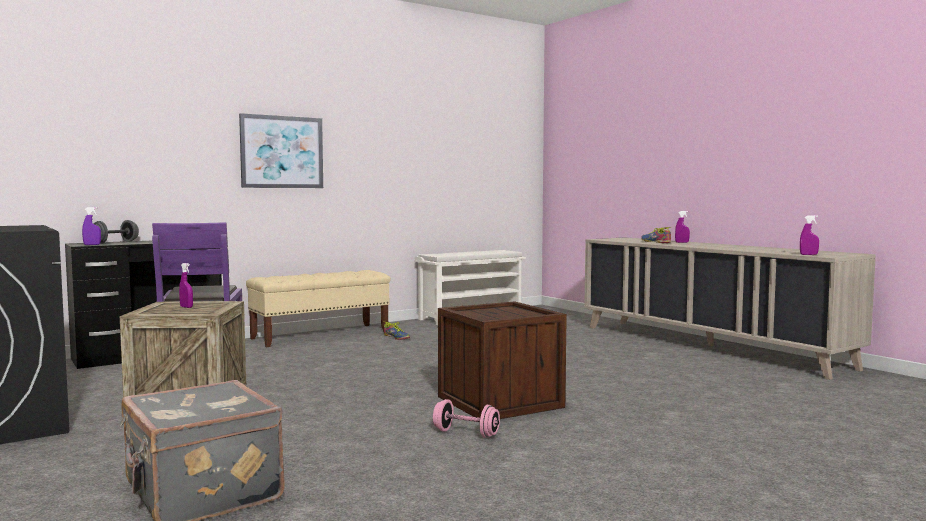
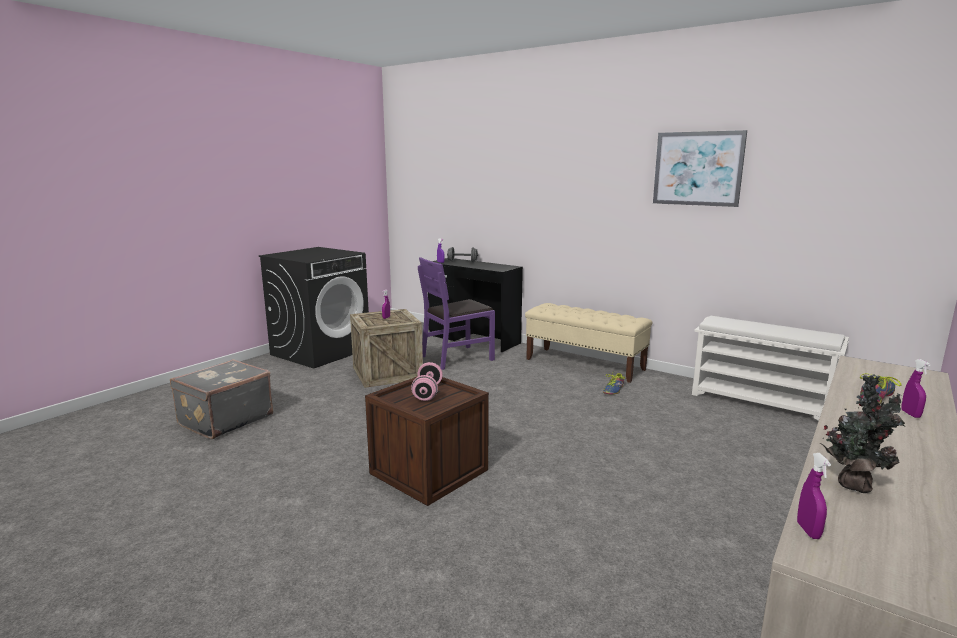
camera: 70 degrees right, 10 degrees up
(282, 152) = (583, 200): picture -> picture (697, 168)
(466, 433) = (338, 471): pink dumbbell -> pink dumbbell (427, 393)
(762, 250) = (854, 484): none -> potted plant

